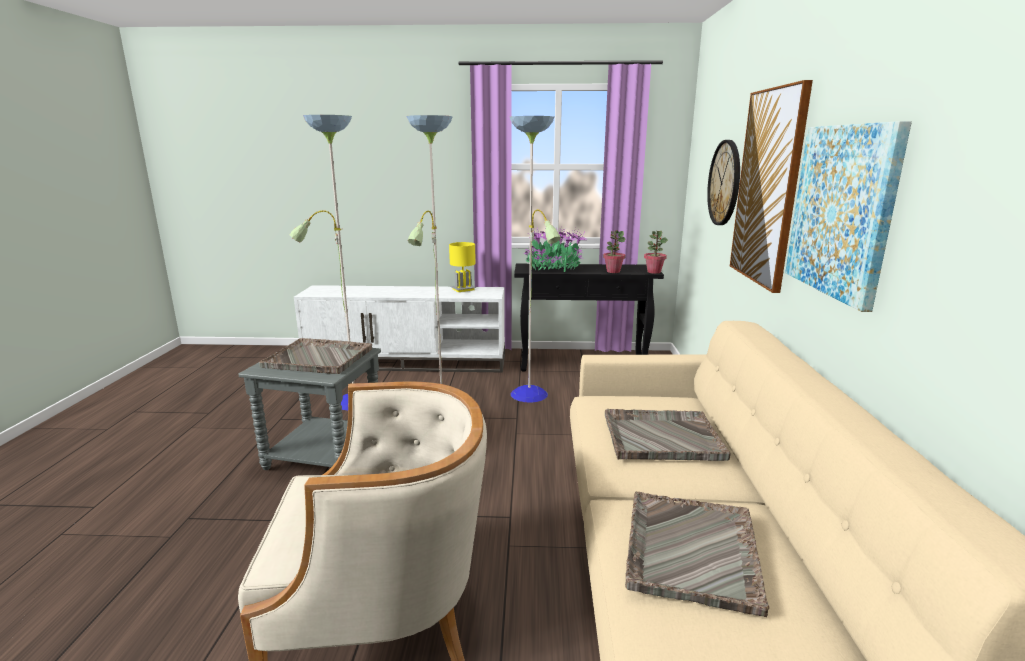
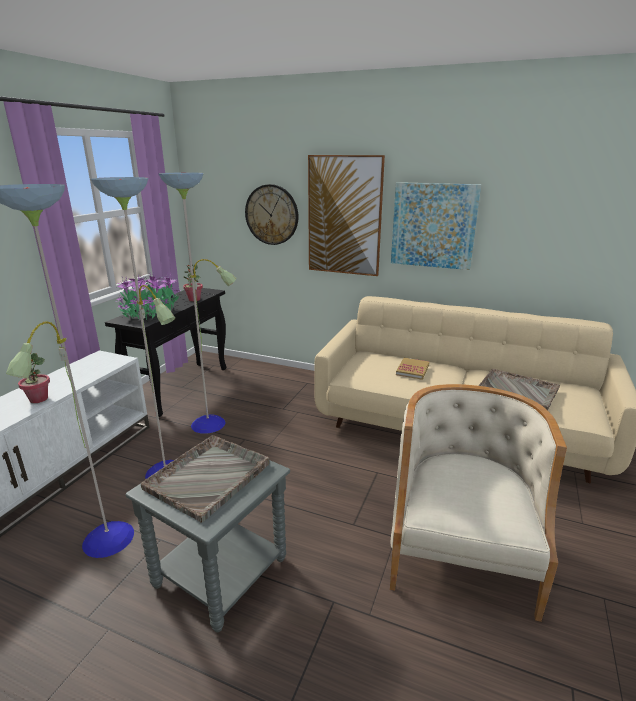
camera: 70 degrees left, 5 degrees up
(463, 289) = (74, 369): yellow table lamp -> none
(654, 272) = (214, 291): potted plant -> potted plant (38, 399)
(661, 437) = (412, 370): grey tray -> book

